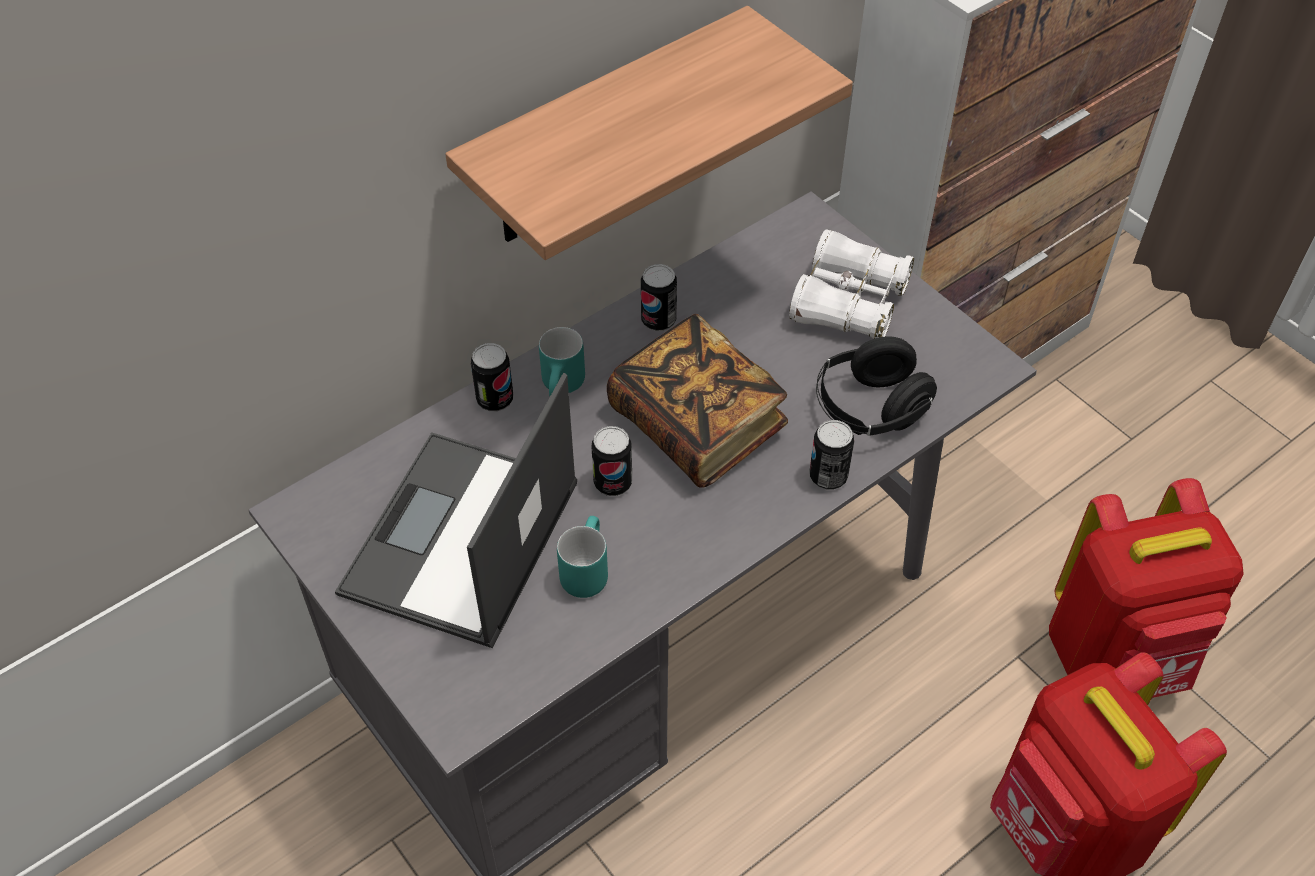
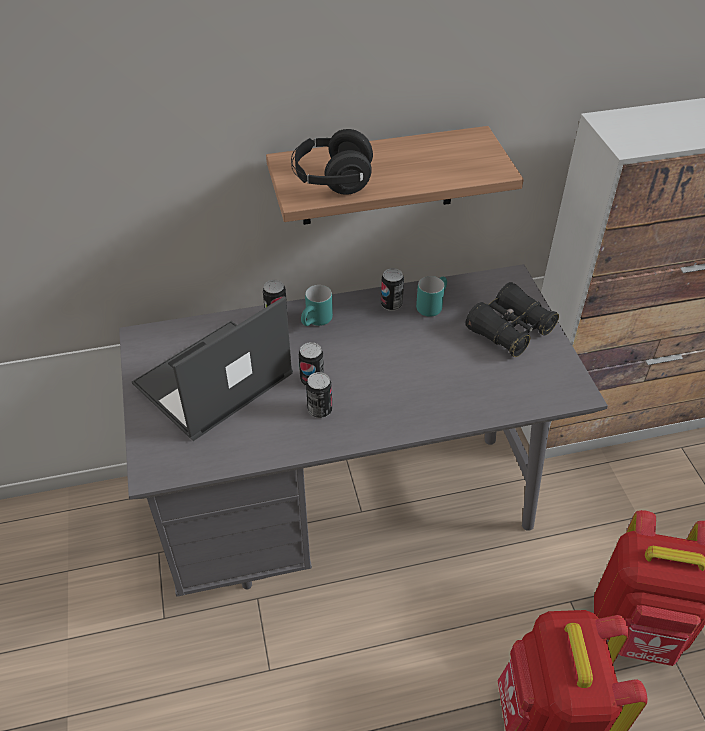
camera: 25 degrees right, 5 degrees down
(583, 569) = (267, 419): turquoise mug -> turquoise mug (430, 305)
(697, 424) = (378, 365): book -> none
(828, 476) = (438, 420): can -> can (320, 410)
(849, 302) = (509, 330): white binoculars -> black binoculars
(870, 409) = (486, 392): black headphones -> black headphones (332, 181)

